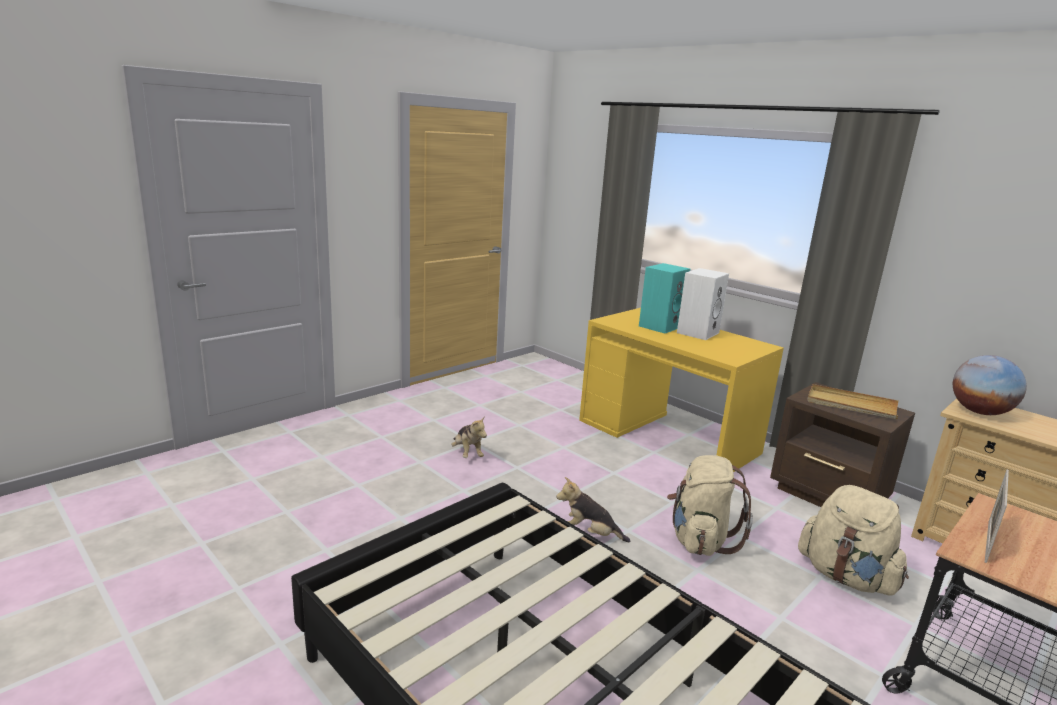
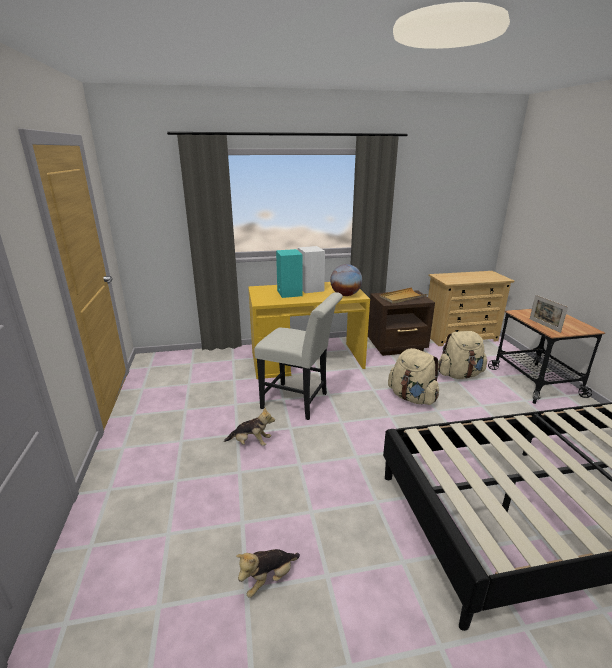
camera: 55 degrees left, 5 degrees up
(571, 458) = (299, 402): none -> white chair
(589, 533) = (385, 431): plush toy -> plush toy (268, 579)
(979, 412) = (450, 279): globe -> globe (345, 295)

